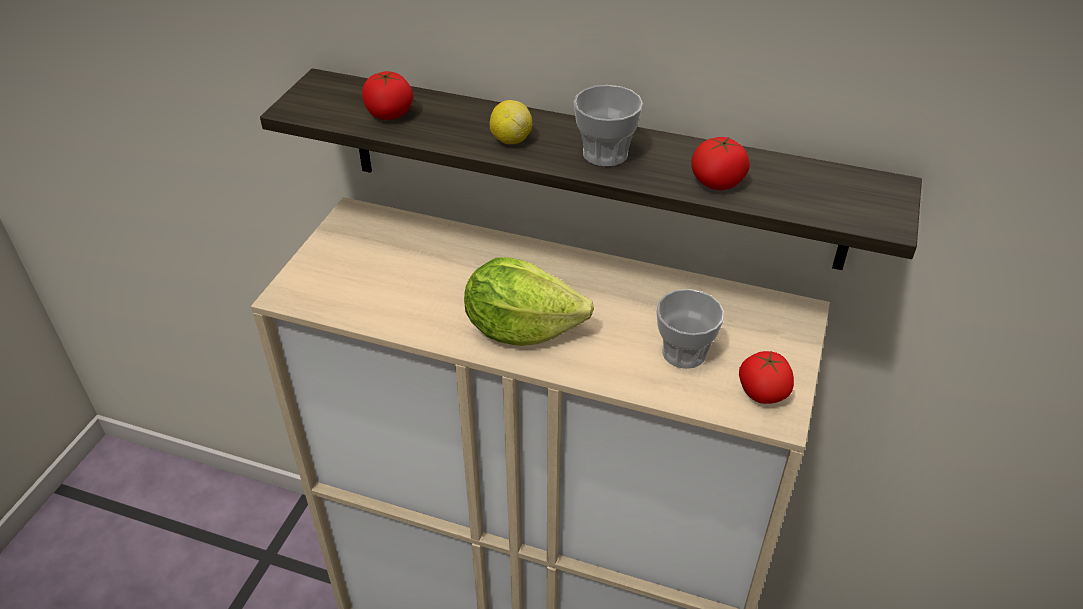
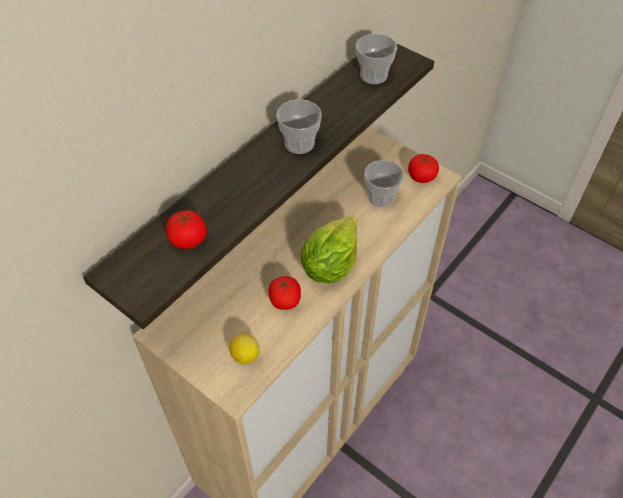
camera: 70 degrees left, 10 degrees up
(510, 140) = (259, 182): lemon -> lemon (245, 355)
(717, 183) = (352, 108): tomato -> tomato (285, 301)
(811, 188) = (373, 75): none -> cup

